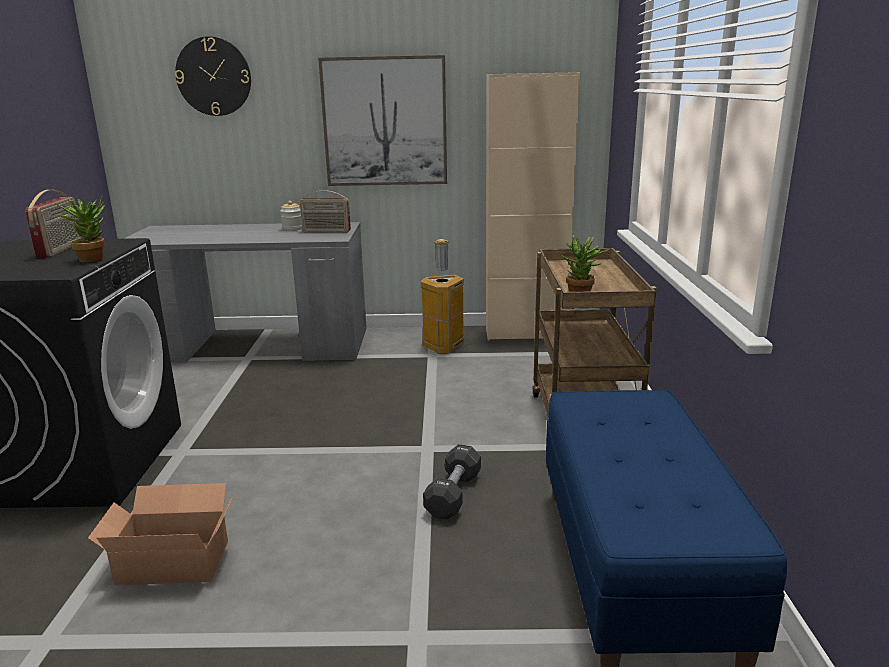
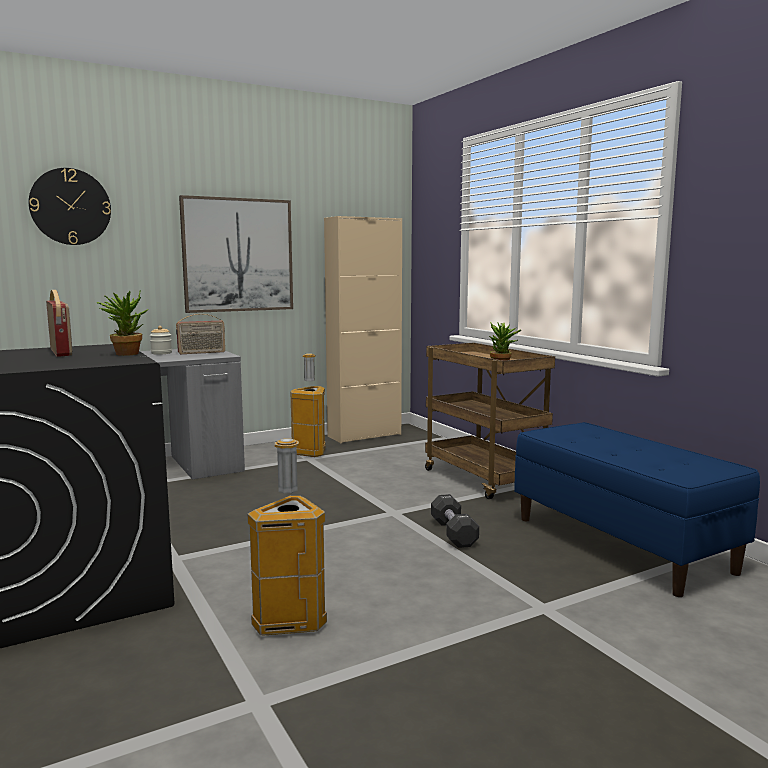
camera: 30 degrees left, 10 degrees down
(172, 559) = (289, 623): cardboard box -> trash can

